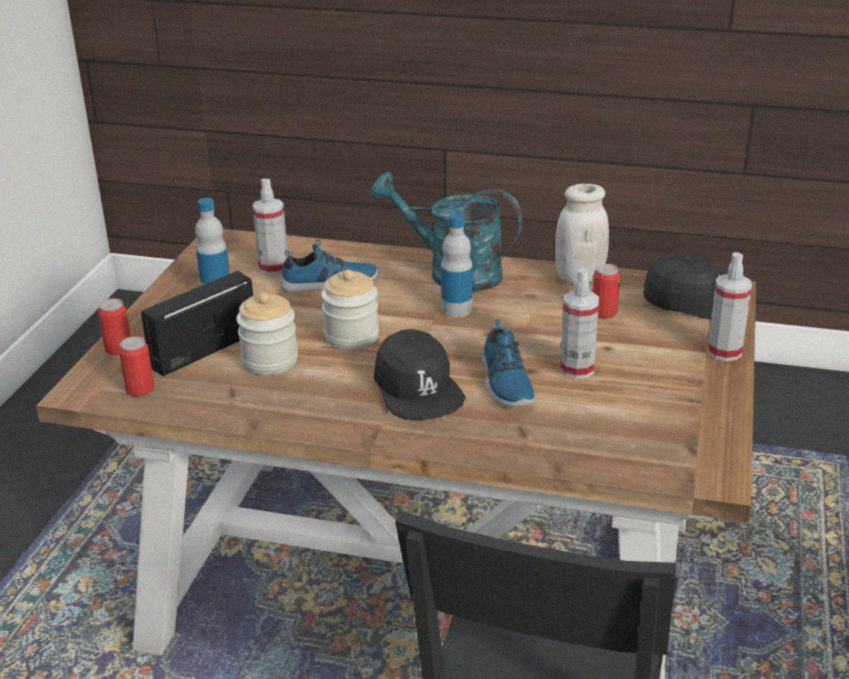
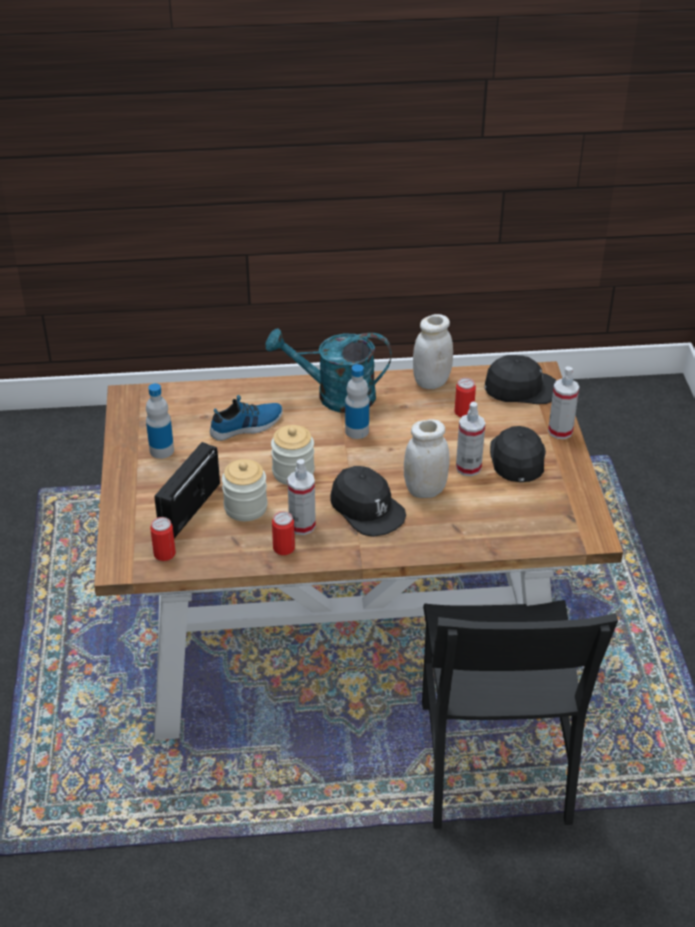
camera: 20 degrees left, 10 degrees up
(118, 349) = (121, 521): can -> can (284, 548)
(273, 268) = (192, 418): spray bottle -> spray bottle (302, 526)
(505, 383) = (425, 490): shoe -> white jar
(649, 371) = (517, 459): none -> black cap

